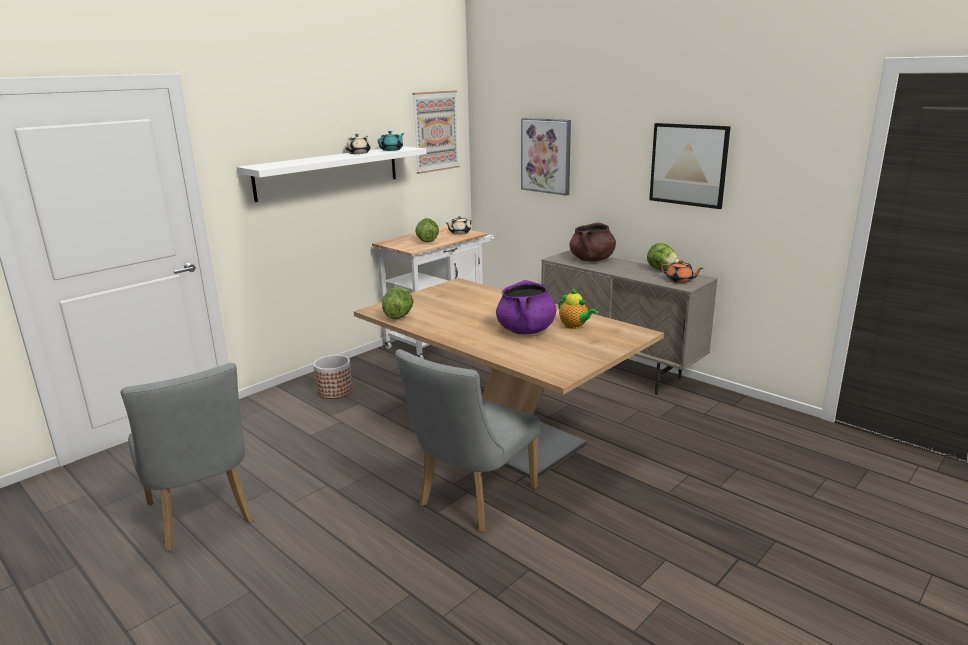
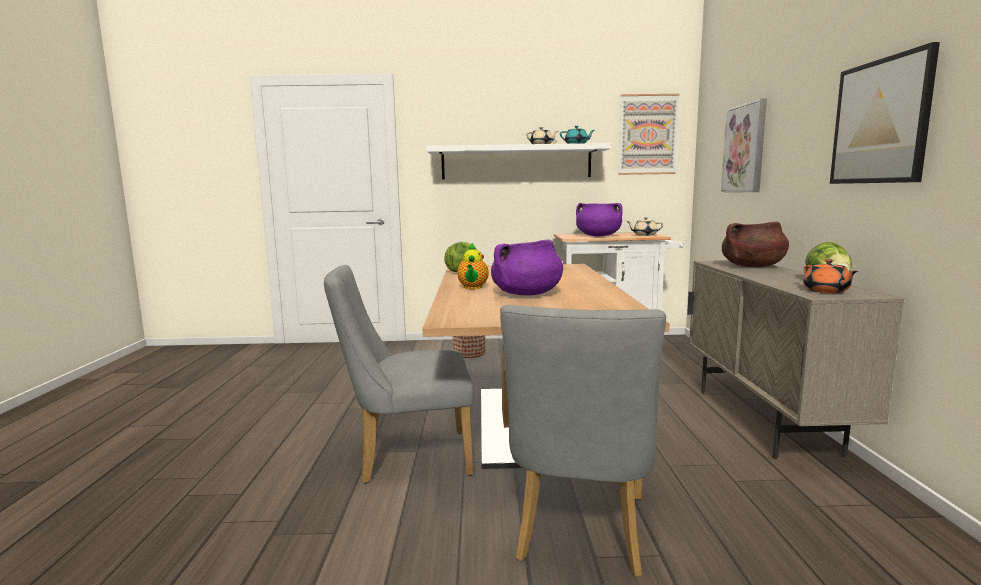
camera: 45 degrees right, 10 degrees down
(203, 517) = (265, 390): grey chair -> grey chair (580, 534)
(427, 241) = (598, 236): lettuce -> purple cooking pot
(575, 326) = (581, 300): teapot -> teapot (472, 288)

